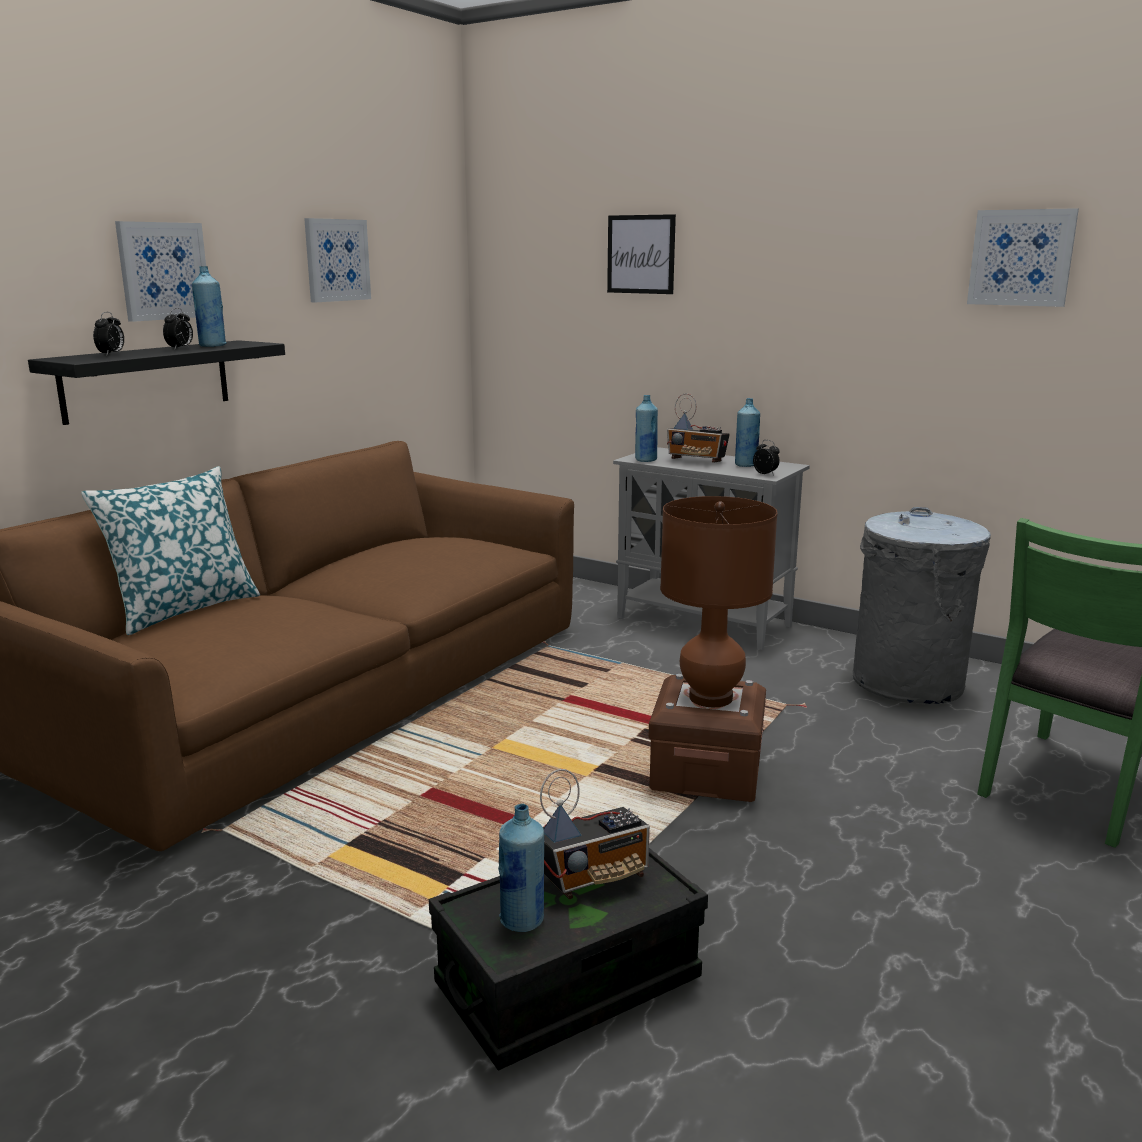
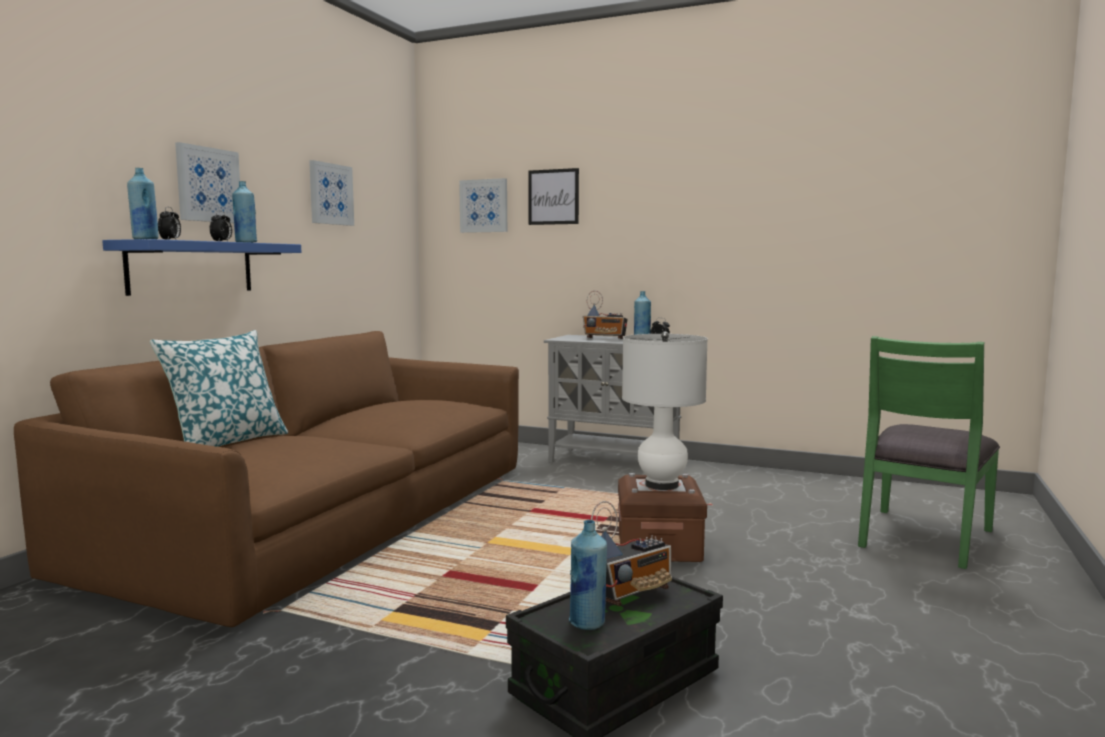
camera: 10 degrees left, 10 degrees down
(146, 380) = (191, 267): black shelf -> blue shelf
(645, 460) = (567, 339): blue bottle -> blue bottle (145, 239)
(711, 698) = (662, 485): brown table lamp -> white table lamp
(906, 683) = (776, 488): grey trash can -> none
(1021, 258) = (824, 188): picture -> picture (484, 206)

